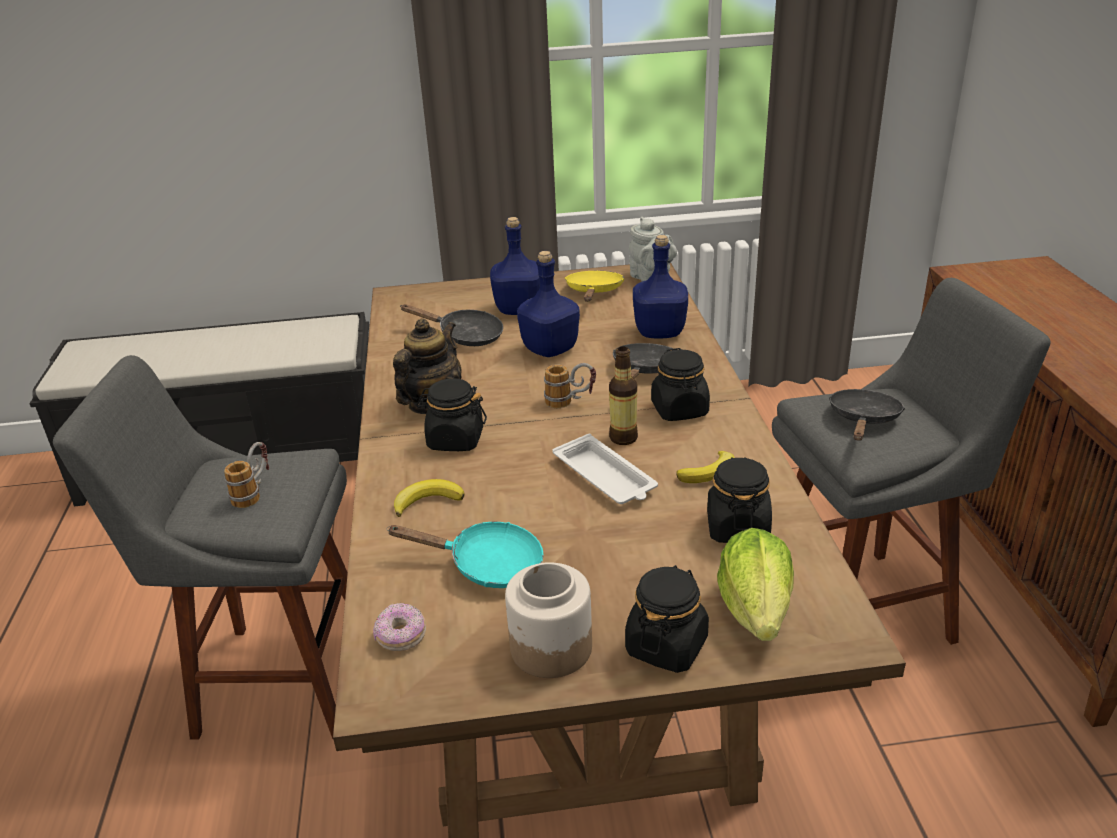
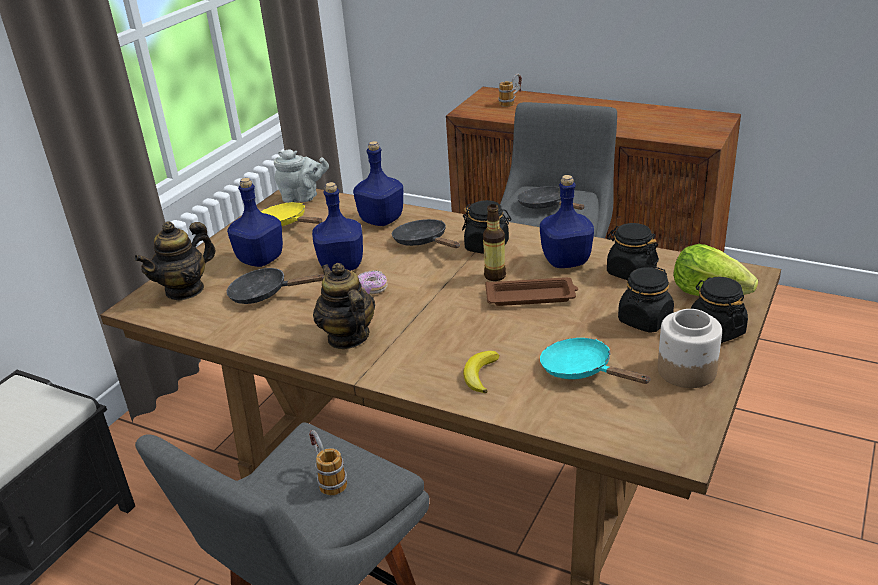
camera: 55 degrees left, 0 degrees up
(401, 636) = (627, 427): donut -> donut (372, 289)
(438, 301) = (185, 290): none -> teapot
(455, 440) = (414, 341): black jar -> black jar (645, 320)
(465, 336) = (265, 294): black frying pan -> black frying pan turned 135 degrees counterclockwise
(487, 565) = (582, 370): turquoise frying pan -> turquoise frying pan turned 90 degrees counterclockwise
(570, 402) = (426, 280): mug -> mug (511, 102)
(605, 477) = (532, 297): white tray -> brown tray
(709, 472) = (567, 261): banana -> blue bottle

